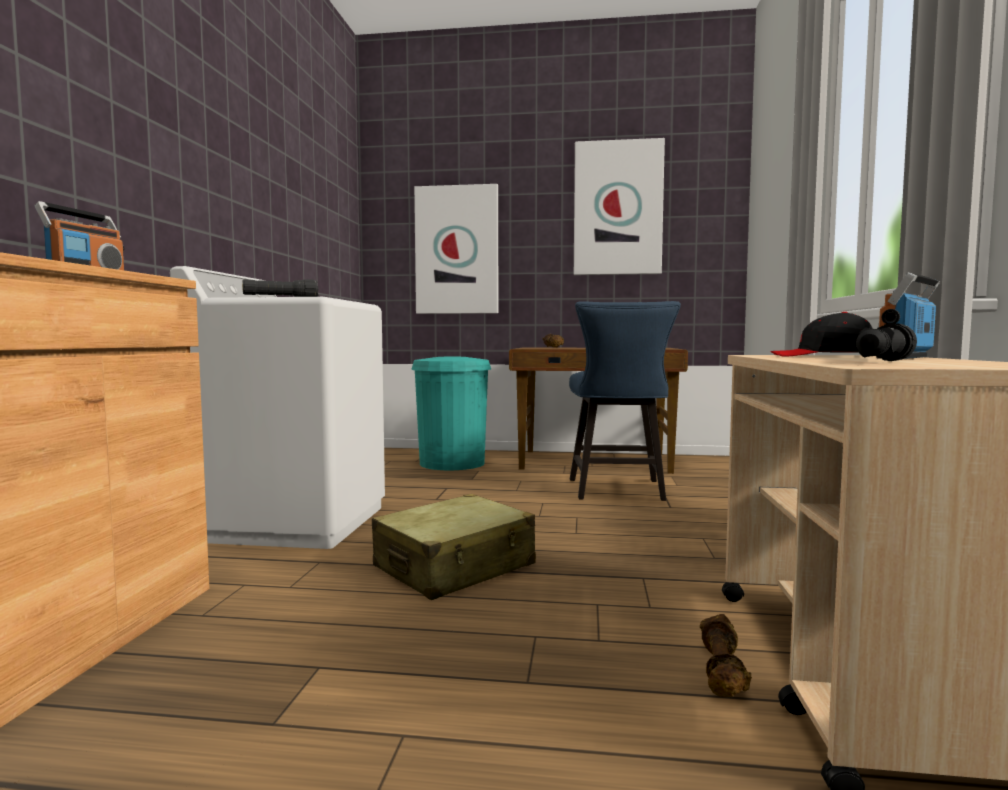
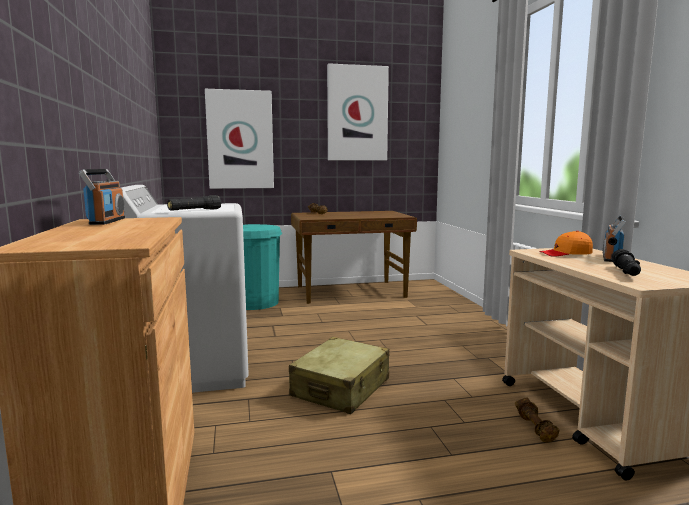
camera: 20 degrees left, 5 degrees up
(618, 491) = (386, 316): blue chair -> none
(822, 356) = (566, 254): black cap -> orange cap

